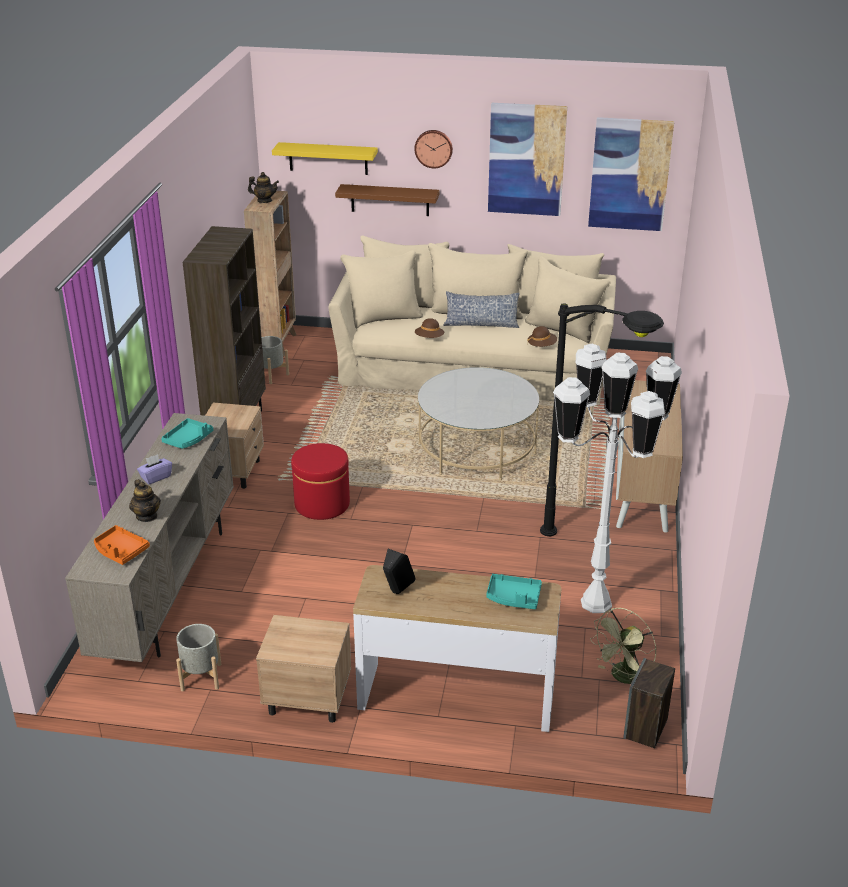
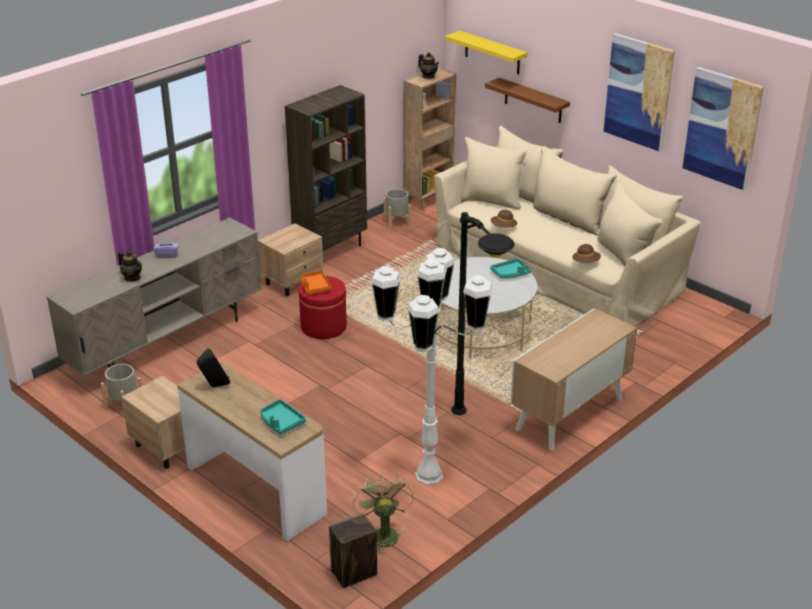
camera: 35 degrees right, 0 degrees up
(120, 551) = (92, 293): orange tray -> orange tray (315, 287)
(147, 516) = (132, 277): teapot -> teapot turned 60 degrees counterclockwise
(188, 439) = (215, 238): turquoise tray -> turquoise tray (510, 274)
(433, 148) = (568, 63): wall clock -> none
(481, 324) = (559, 229): pillow -> none
(623, 678) = (382, 533): green fan -> green fan turned 90 degrees clockwise

